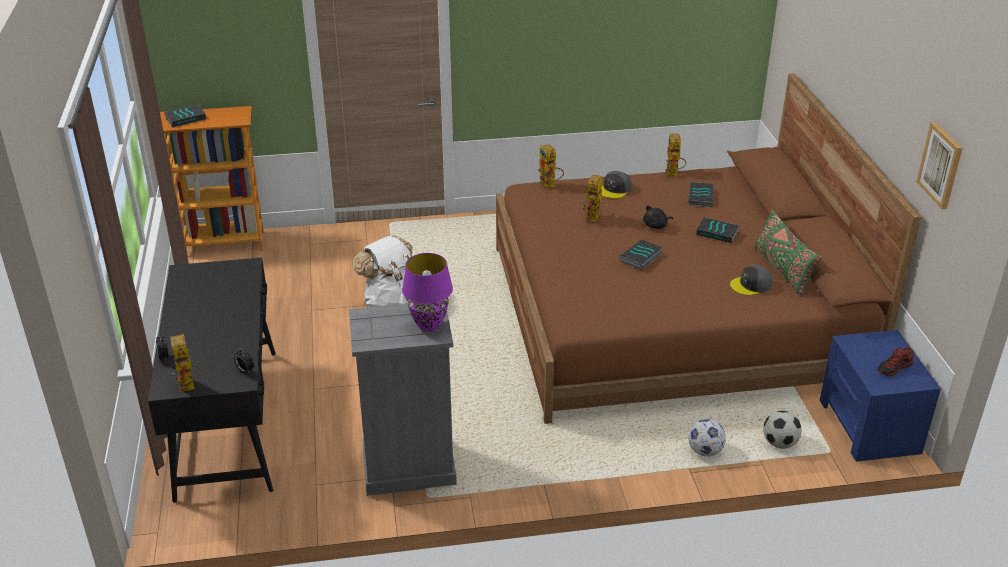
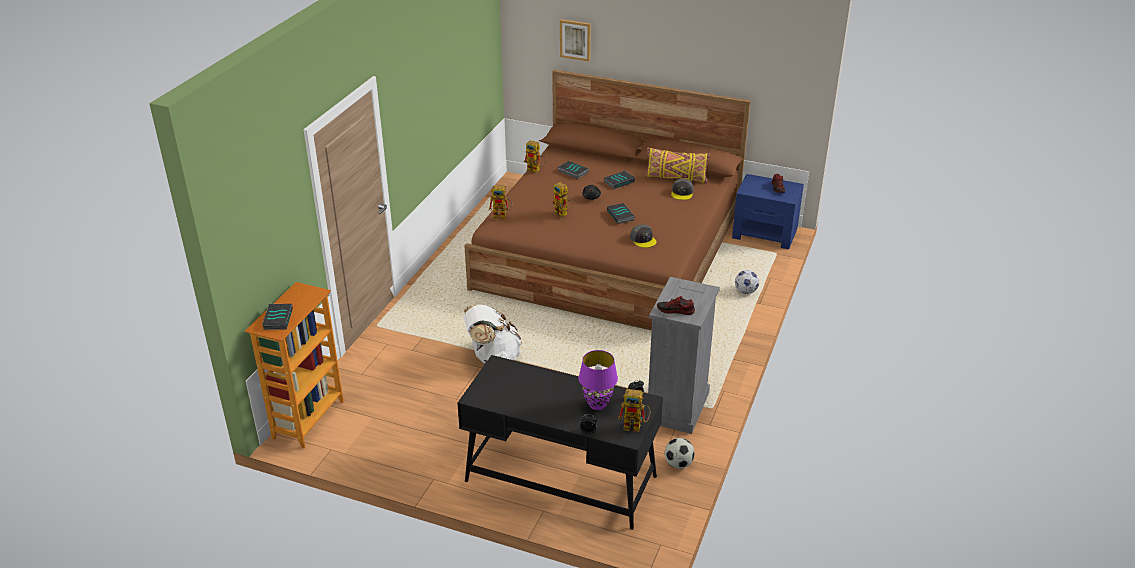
camera: 60 degrees left, 0 degrees up
(371, 325) = (675, 310): none -> shoe
(429, 326) = (695, 290): purple table lamp -> purple table lamp (598, 405)
(615, 189) = (532, 195): grey cap -> grey cap (643, 239)
(779, 443) = (757, 265): football -> football (678, 464)
(782, 270) = (676, 178): green pillow -> yellow pillow
(941, 165) = (757, 65): picture -> picture (575, 39)

